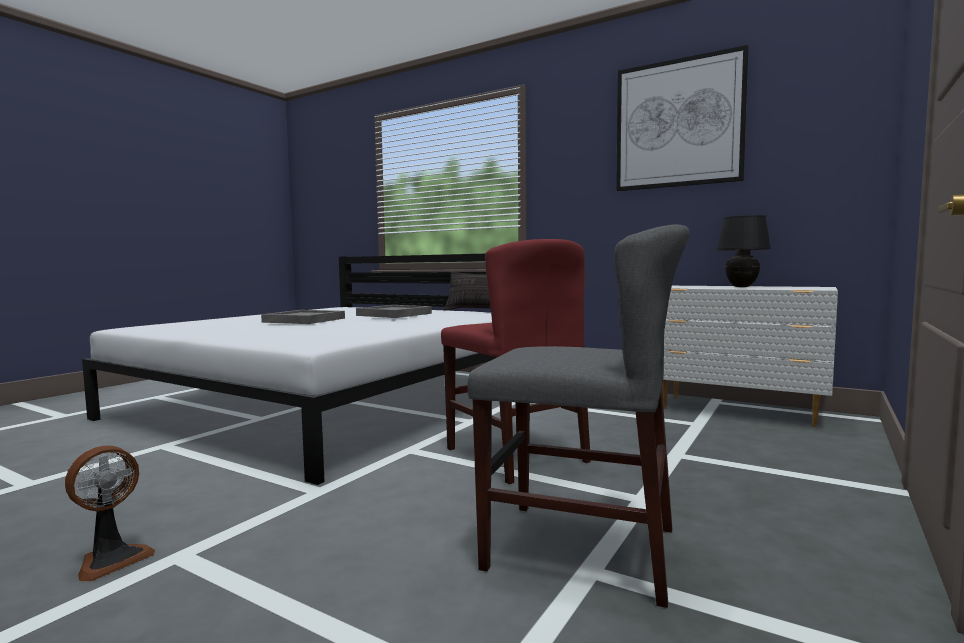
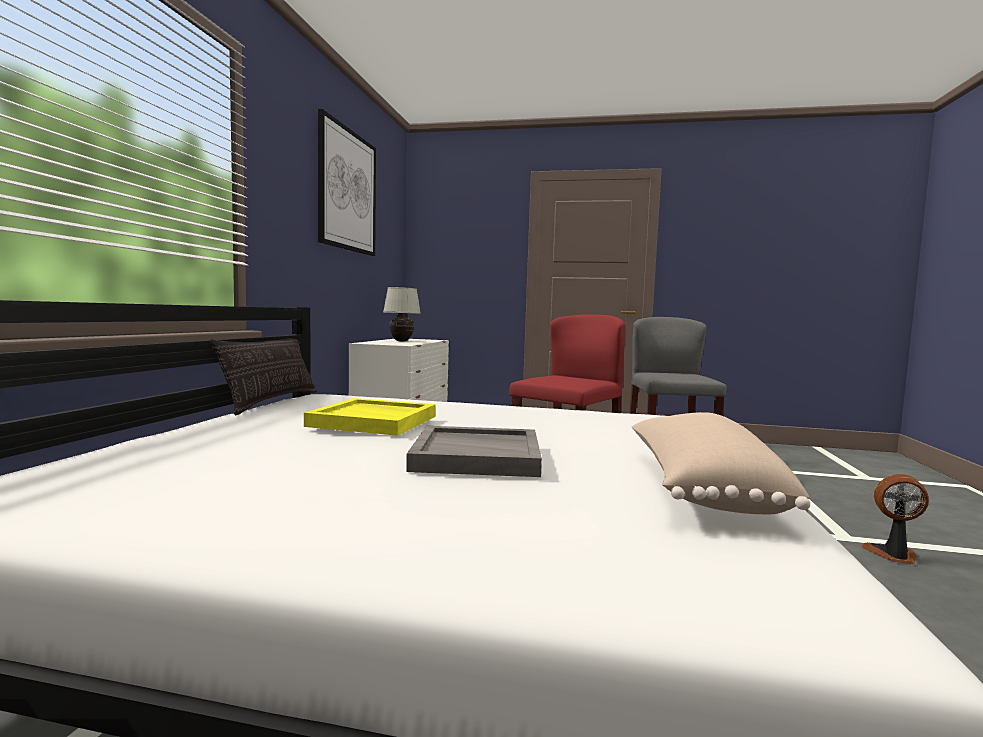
camera: 110 degrees left, 0 degrees up
(204, 331) = (698, 488): none -> beige pillow
(394, 314) = (375, 421): grey tray -> yellow tray
(741, 287) = (401, 341): black table lamp -> white table lamp

